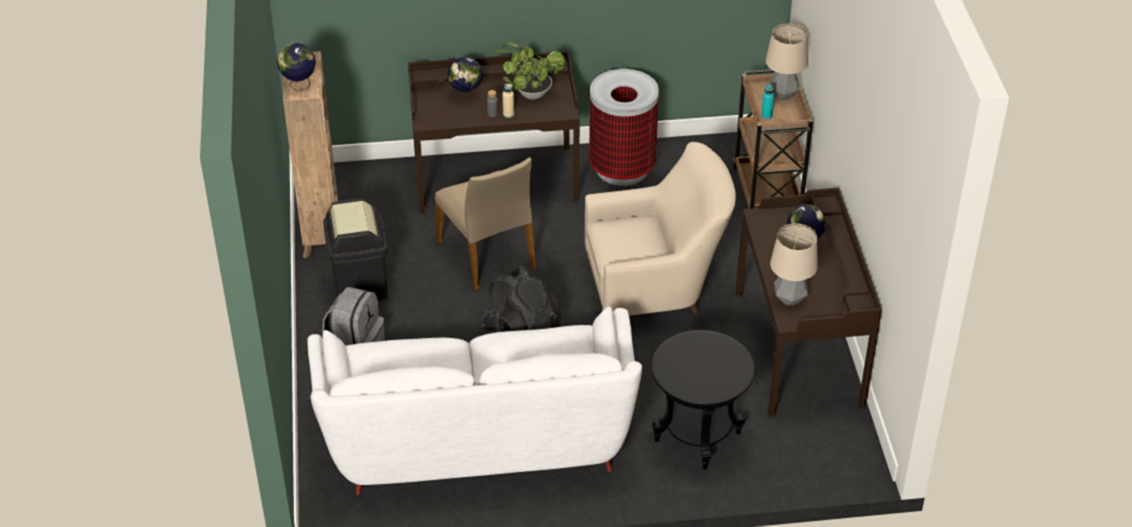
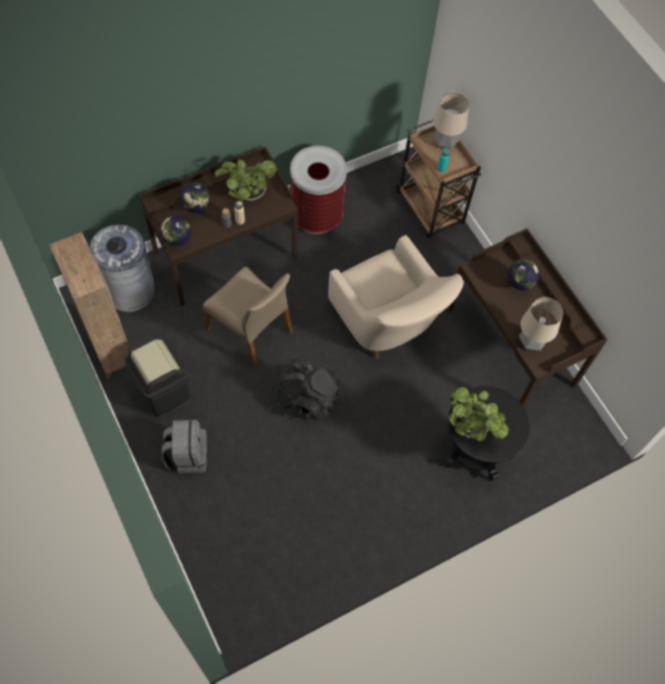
camera: 25 degrees left, 20 degrees up
(299, 86) = (80, 277): globe -> globe (178, 243)
(371, 186) = (130, 290): none -> grey trash can
(477, 433) = (314, 505): white sofa -> none
(656, 289) = (388, 324): beige armchair -> beige armchair turned 90 degrees clockwise
(680, 365) = (472, 428): none -> potted plant

